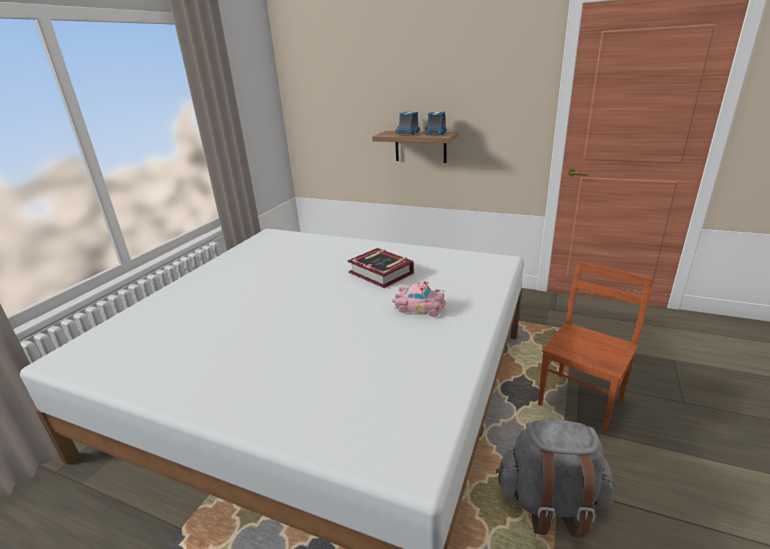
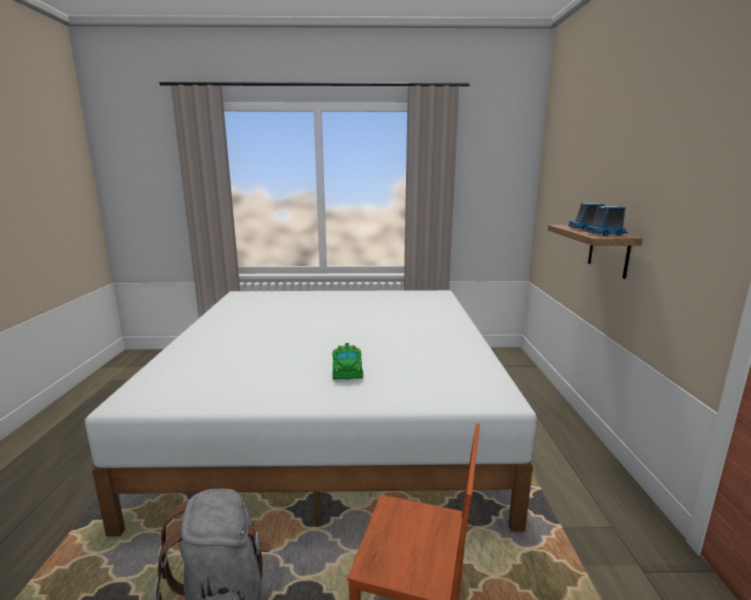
camera: 65 degrees right, 10 degrees down
(381, 273) = (404, 343): book -> none
(418, 307) = (348, 369): pink toy car -> green toy car

